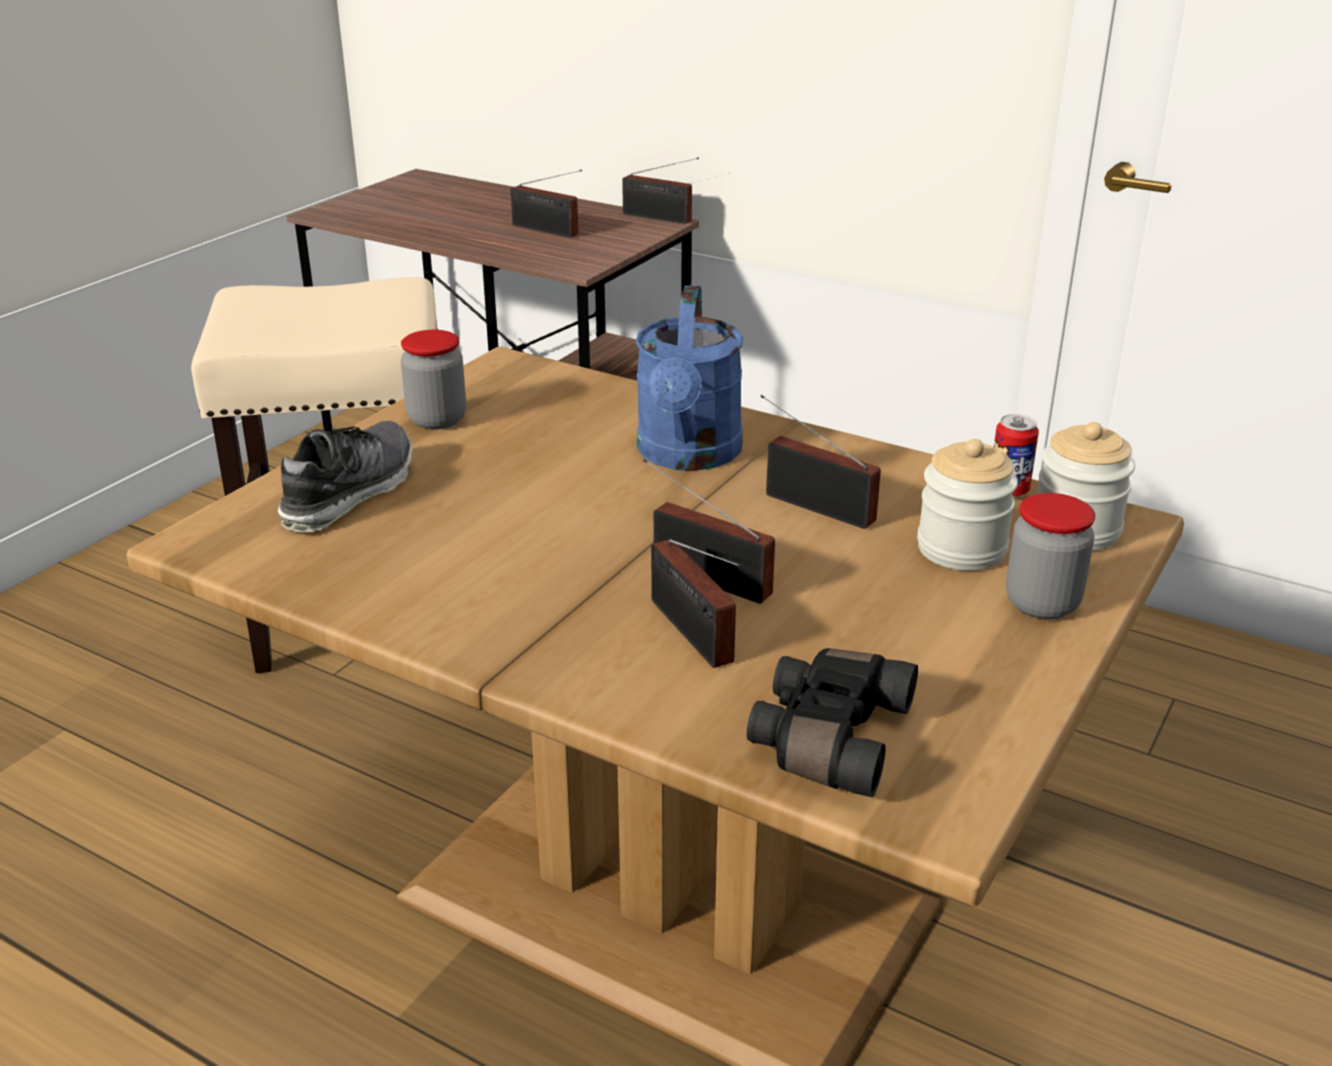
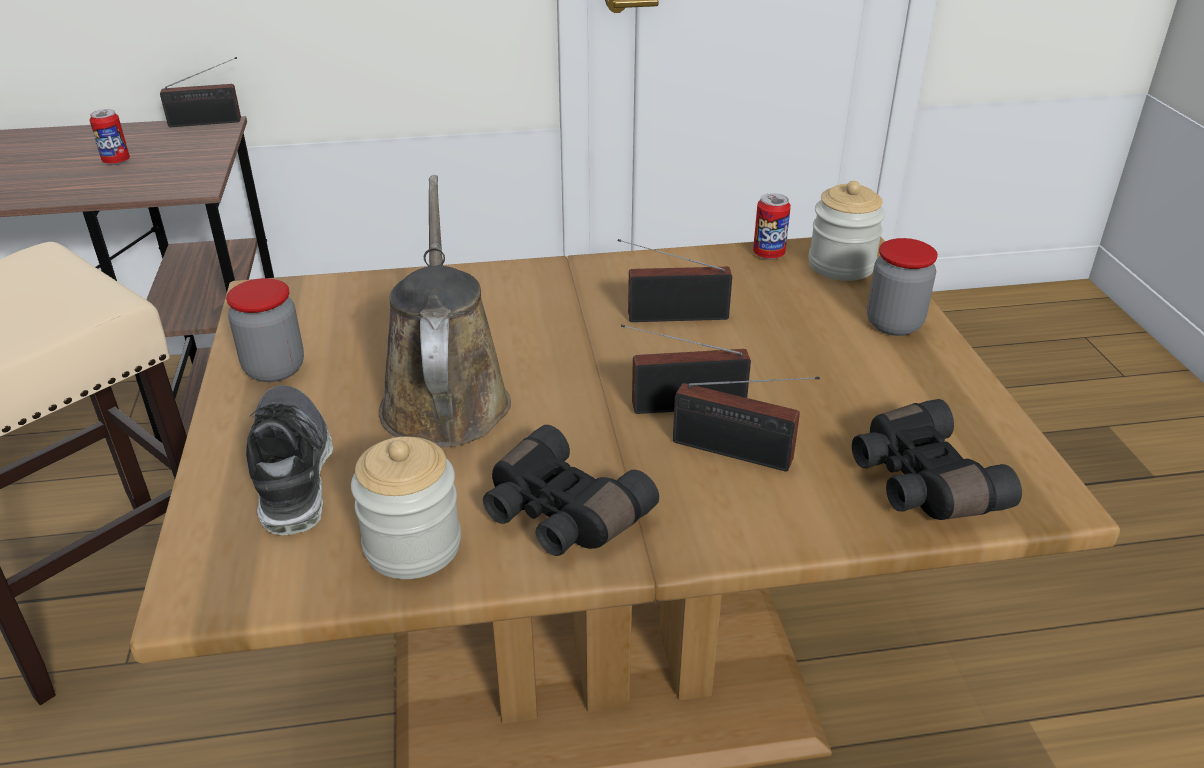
camera: 40 degrees left, 5 degrees up
(481, 607) = (559, 515): none -> black binoculars
(524, 489) = (445, 398): none -> brown watering can
(548, 231) = (116, 161): radio -> can
(688, 456) = (531, 315): blue watering can -> none
(961, 549) = (801, 307): jar -> jar (413, 546)

